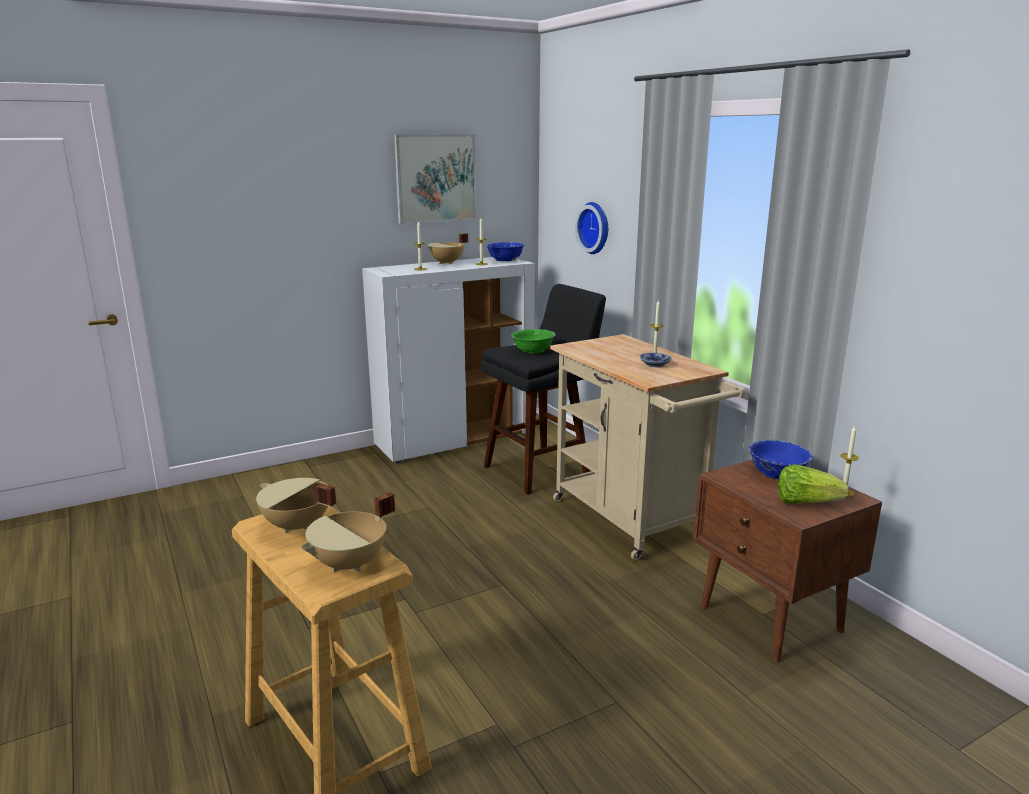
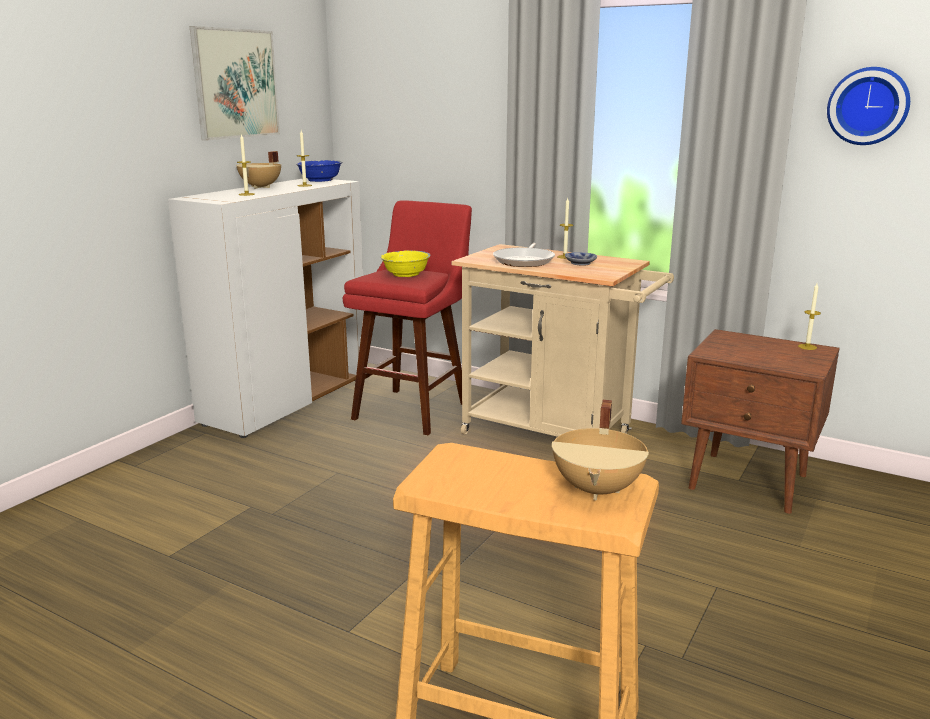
camera: 30 degrees left, 0 degrees up
(297, 526) = (475, 473): beige cooking pot -> none
(533, 350) = (406, 274): green bowl -> yellow bowl
(542, 469) = (414, 408): black stool -> red stool
(595, 228) = (429, 136): wall clock -> wall clock (868, 106)
(610, 354) = (524, 261): none -> frying pan
(777, 473) = (741, 343): blue bowl -> none
(805, 502) = (795, 359): lettuce -> none

